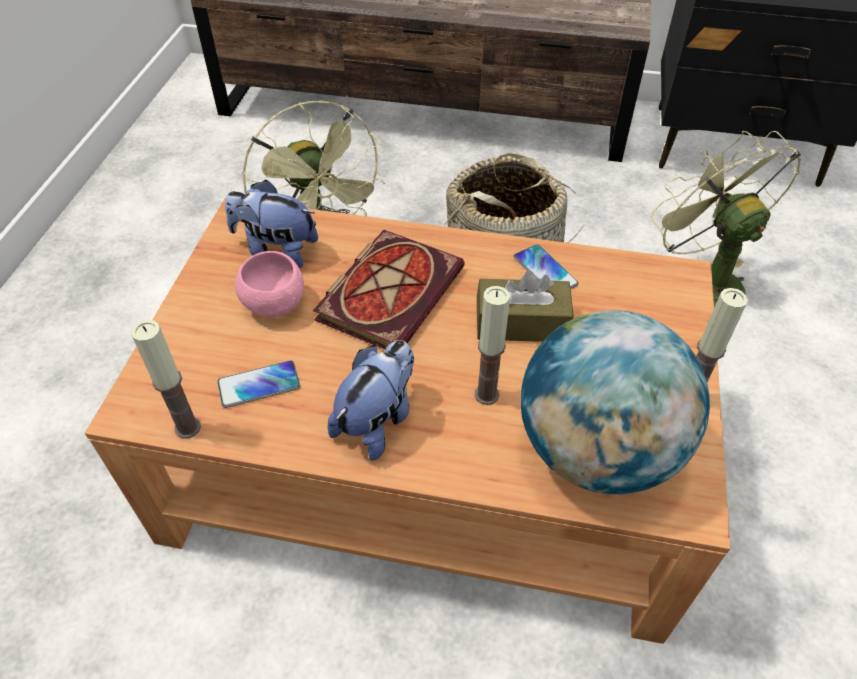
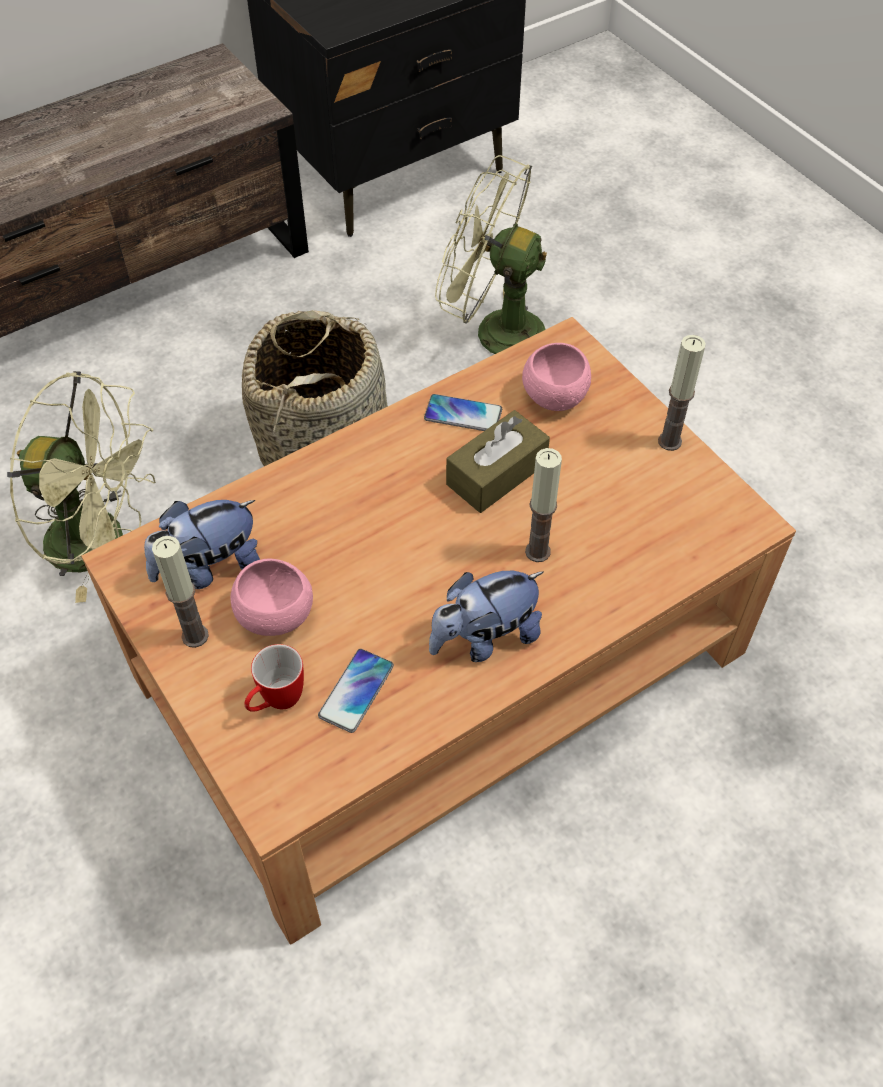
camera: 45 degrees left, 5 degrees up
(188, 427) = (344, 773): candle -> candle (195, 636)
(209, 353) = (276, 702): none -> mug
(377, 420) = (485, 638): plush toy -> plush toy turned 105 degrees counterclockwise
(390, 291) = (360, 526): book -> none
(596, 451) = (655, 532): globe -> none
(628, 304) = (554, 397): none -> pink bowl

